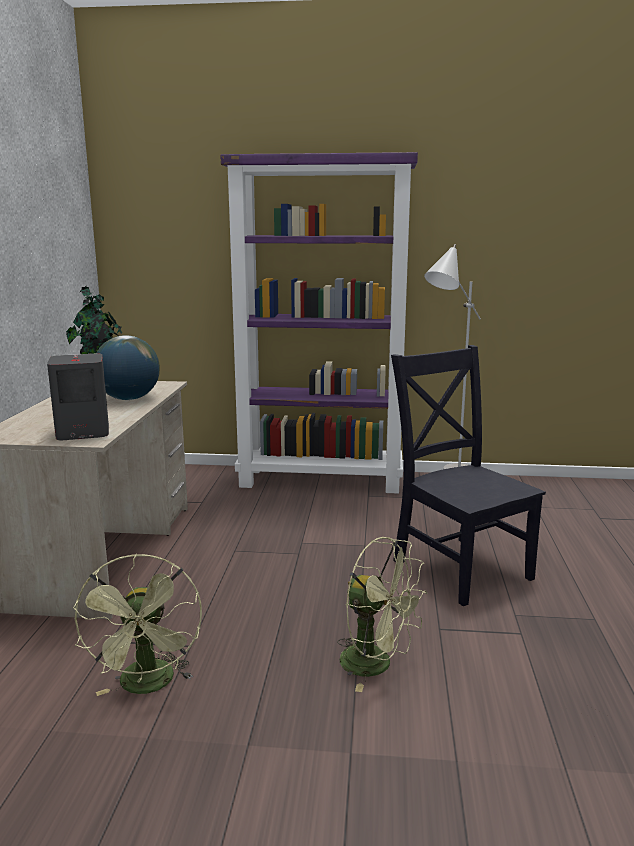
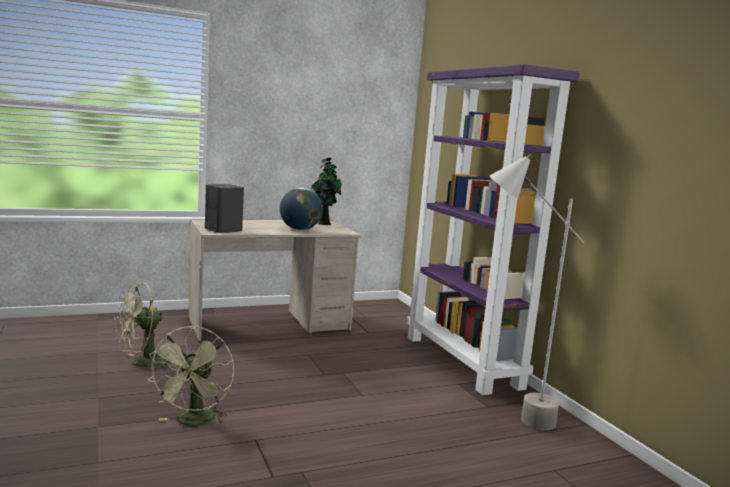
camera: 60 degrees right, 5 degrees down
(458, 567) = (365, 438): black chair -> none

